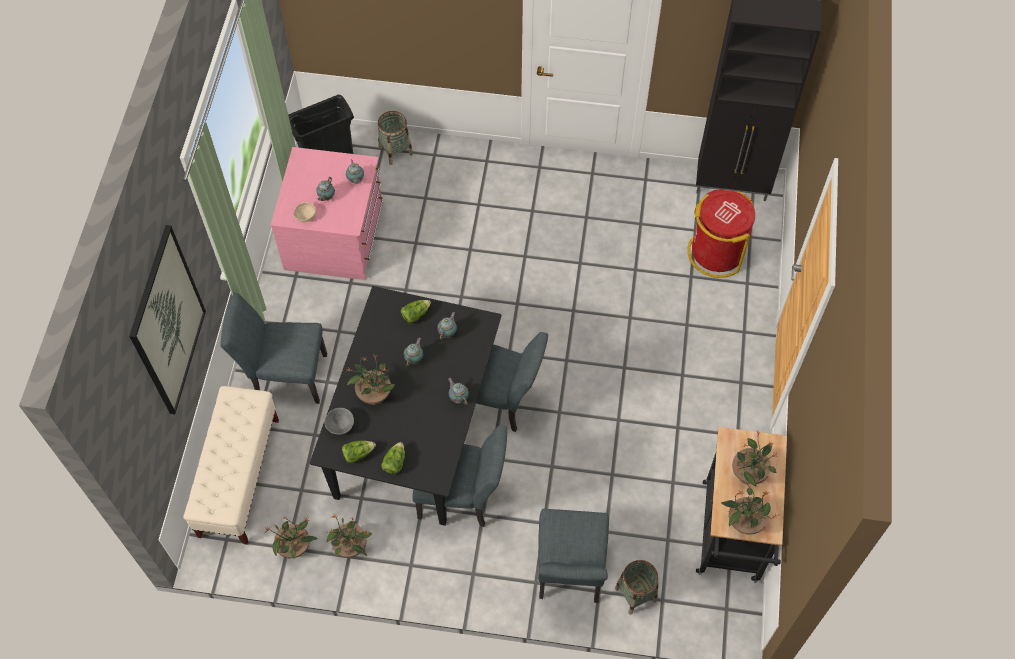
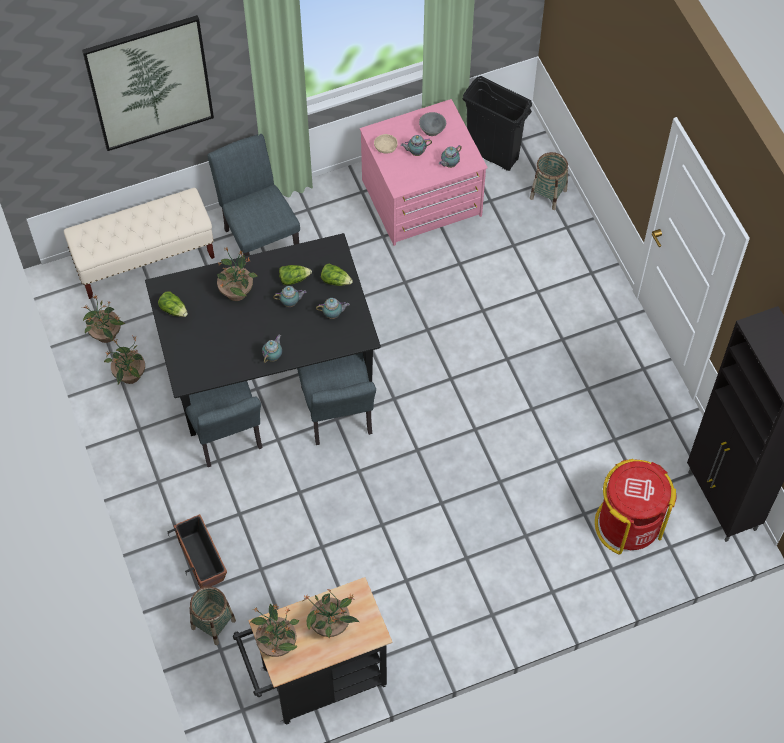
camera: 60 degrees right, 0 degrees up
(341, 426) = (192, 283): grey bowl -> grey bowl (433, 130)
(394, 462) = (181, 340): lettuce -> lettuce (294, 278)
(569, 574) = (201, 559): grey chair -> planter

